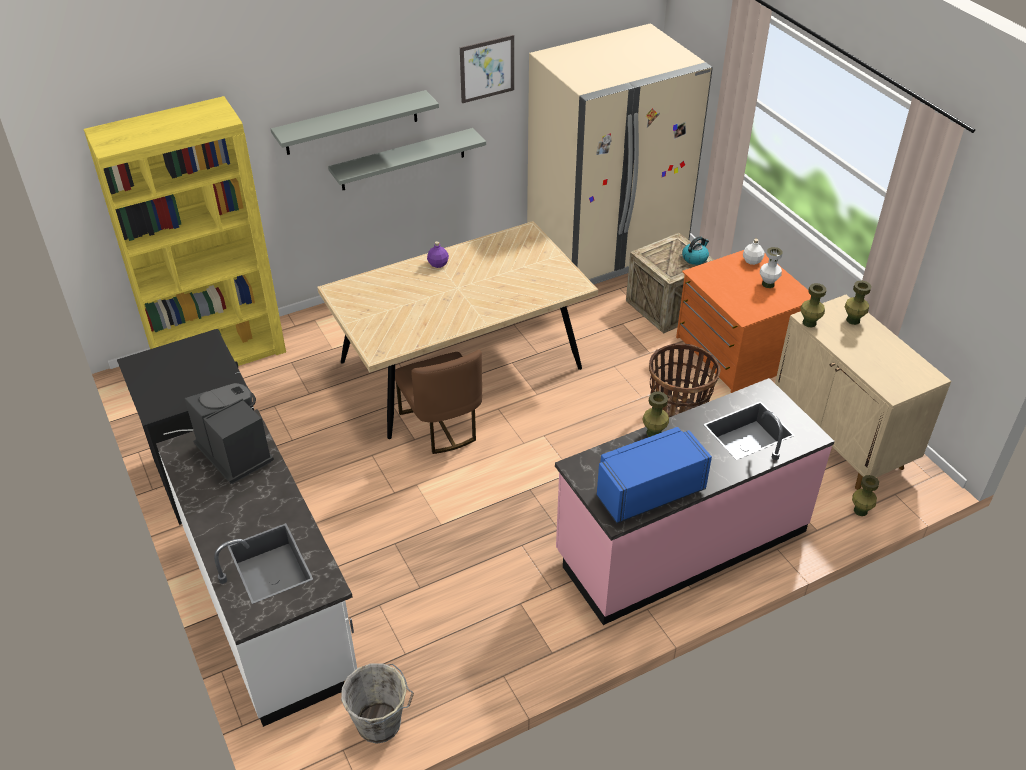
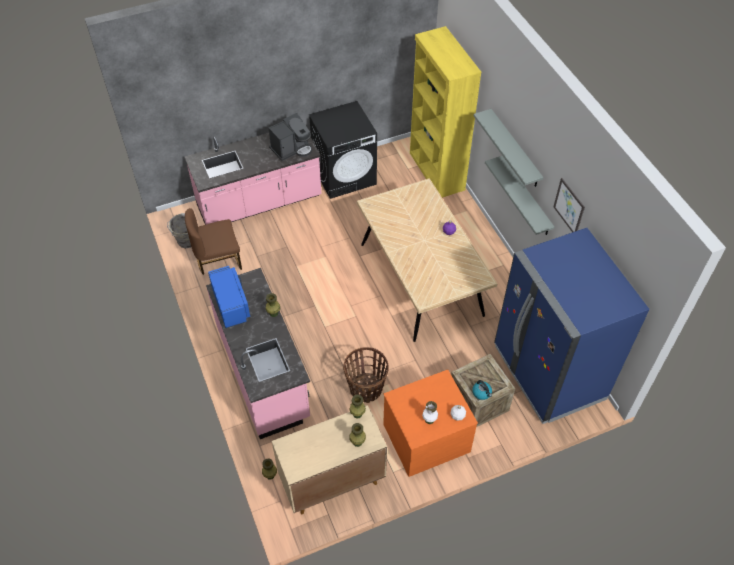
camera: 95 degrees right, 10 degrees up
(270, 604) = (259, 202): white counter -> pink counter
(441, 425) = (369, 268): brown chair -> brown chair (218, 259)
(607, 249) = (548, 373): beige fridge -> blue fridge

